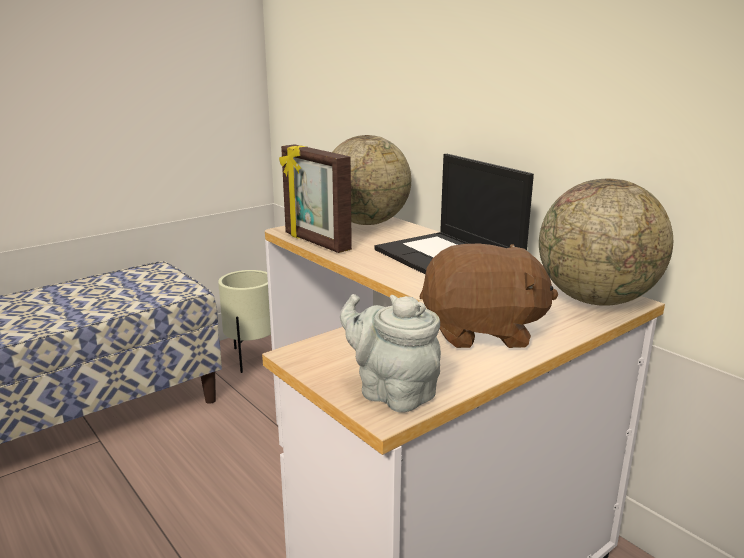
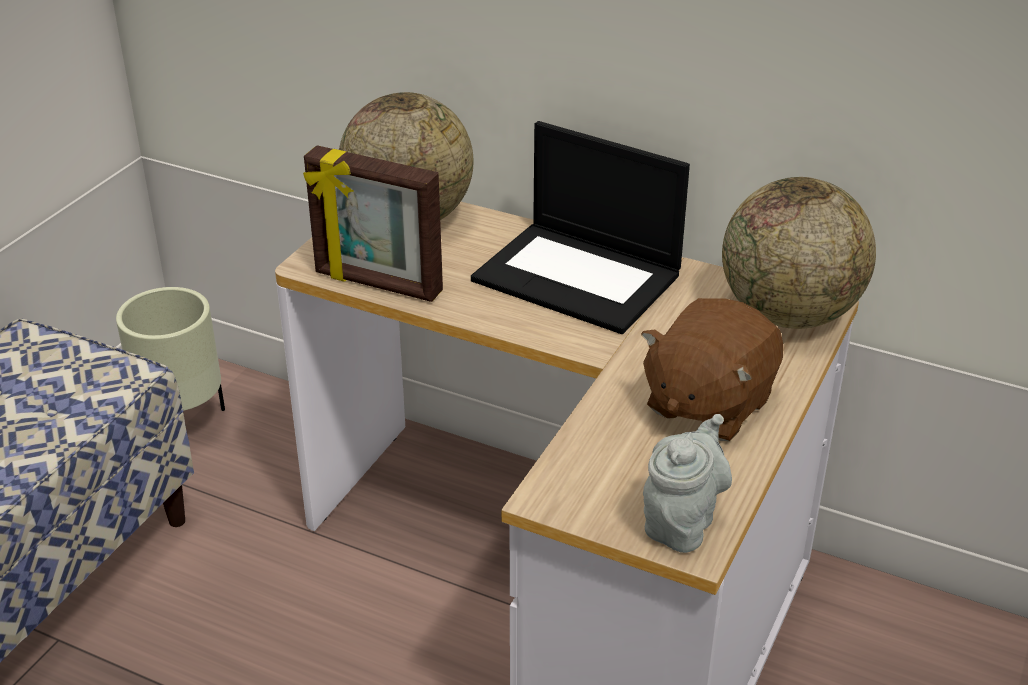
camera: 25 degrees left, 15 degrees up
(392, 392) = (682, 521): grey teapot -> grey teapot turned 105 degrees clockwise
(482, 332) = (707, 404): brown plush toy -> brown plush toy turned 150 degrees clockwise

